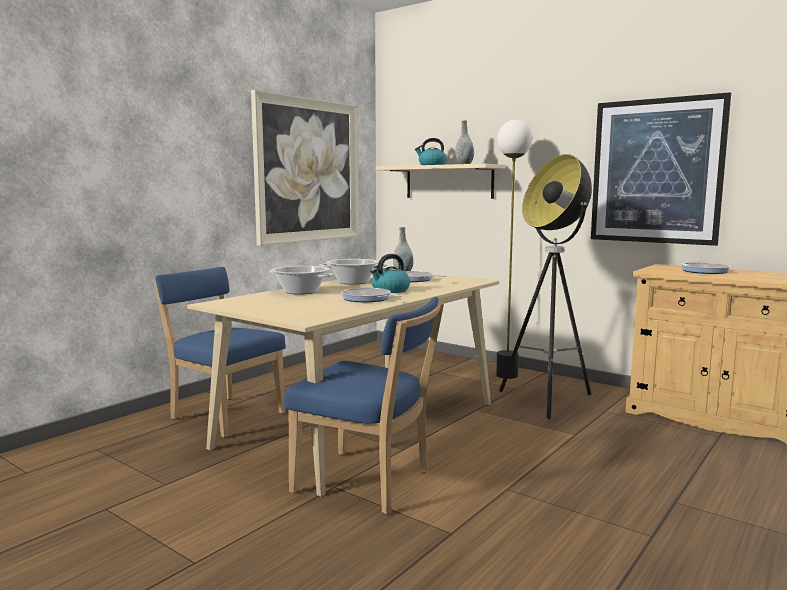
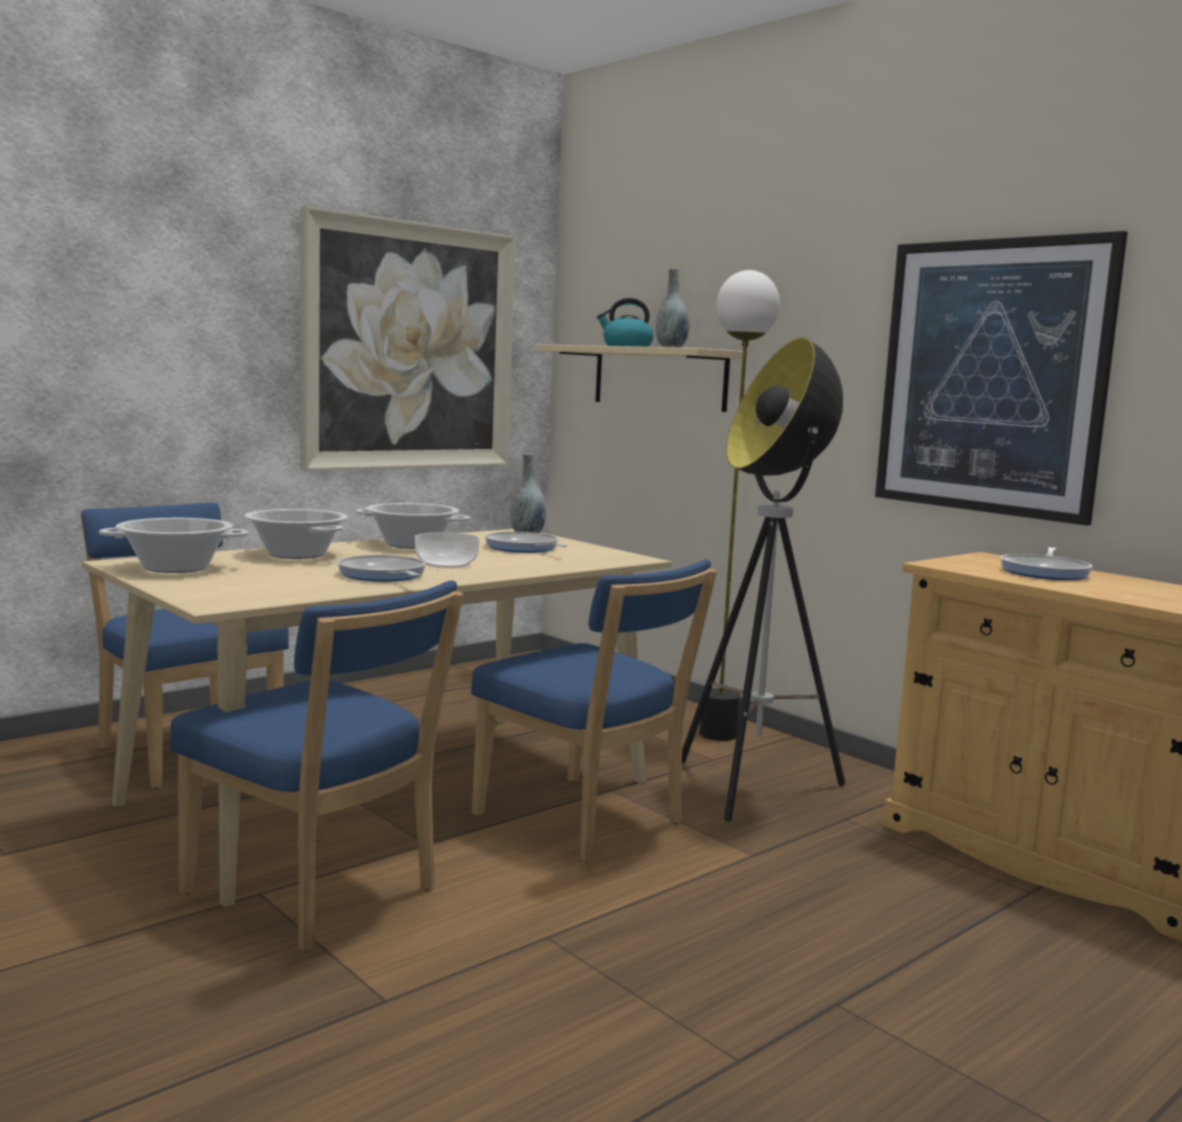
camera: 10 degrees right, 0 degrees up
(248, 304) = (175, 568): none -> cooking pot
(390, 290) = (447, 564): kettle -> bowl
(477, 428) = (585, 822): none -> blue chair

